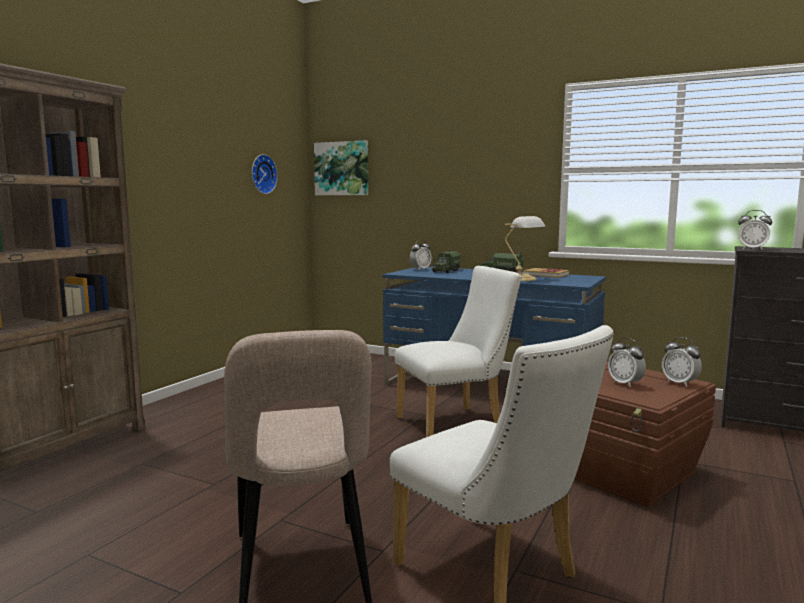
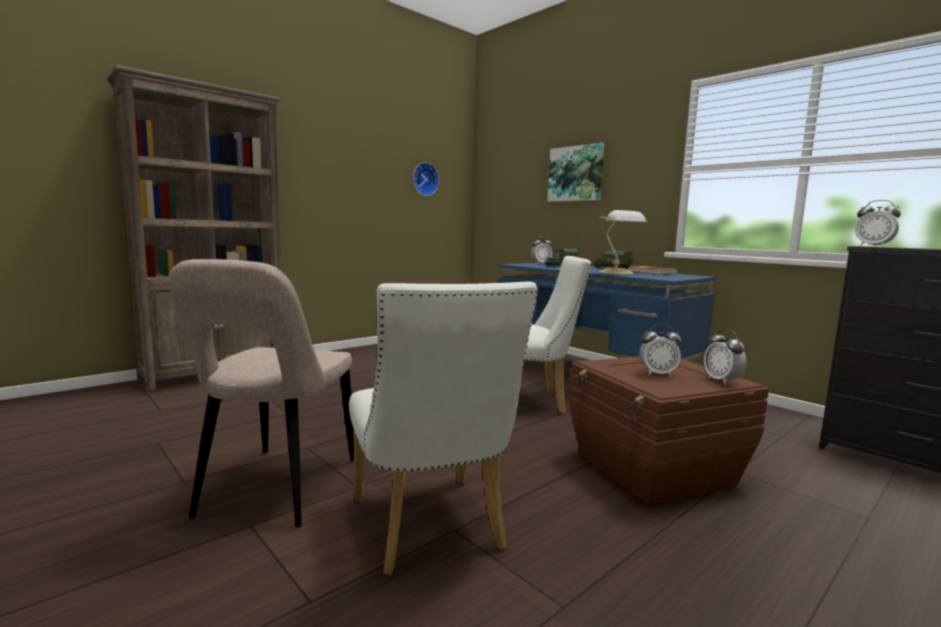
camera: 20 degrees right, 0 degrees up
(342, 168) = (496, 176): picture -> picture (576, 173)
(625, 384) = (657, 374): alarm clock -> alarm clock turned 75 degrees counterclockwise

